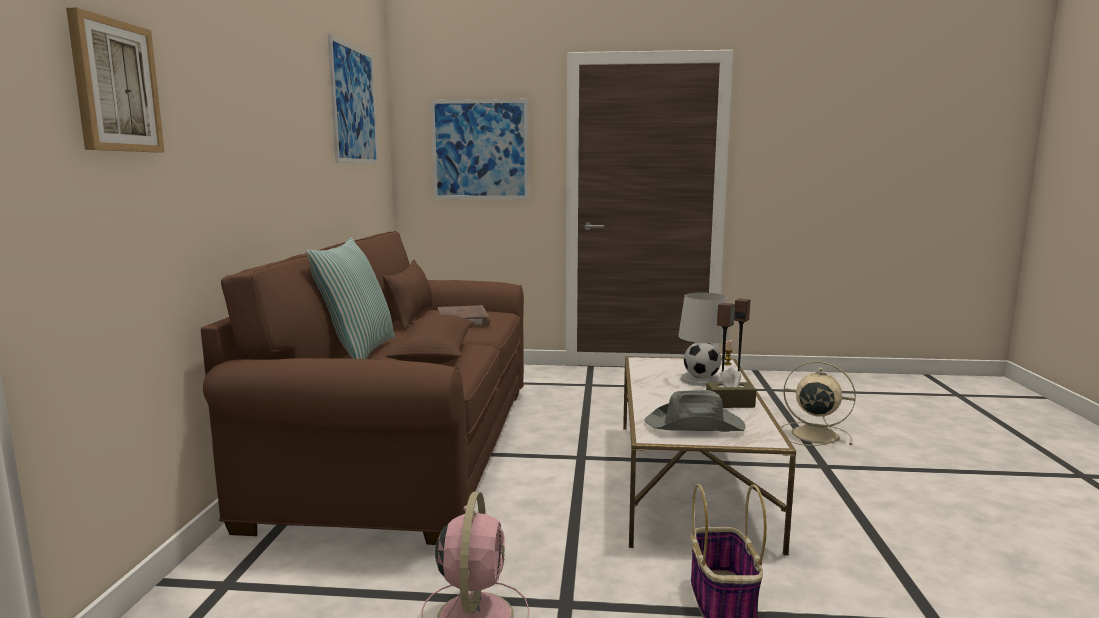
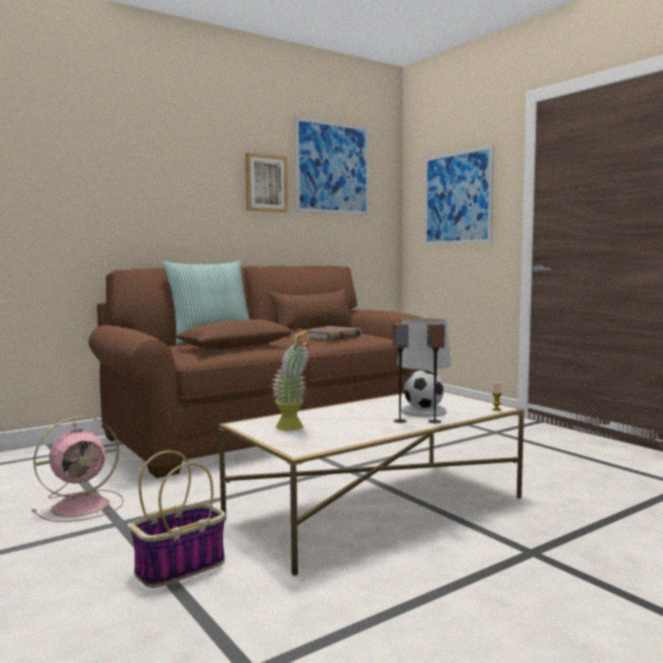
camera: 50 degrees right, 5 degrees down
(115, 86) = (46, 163): picture -> picture (266, 183)
(695, 425) = (294, 428): grey hat -> potted plant
(730, 404) = (374, 427): brown tissue box -> none
(813, 434) = (609, 530): beige fan -> none

